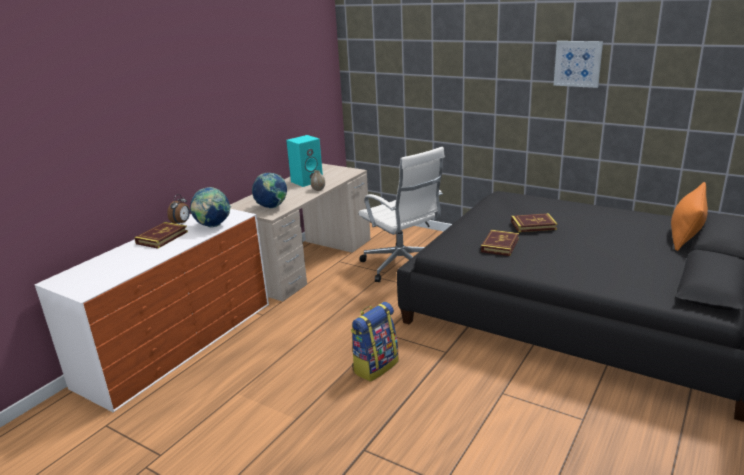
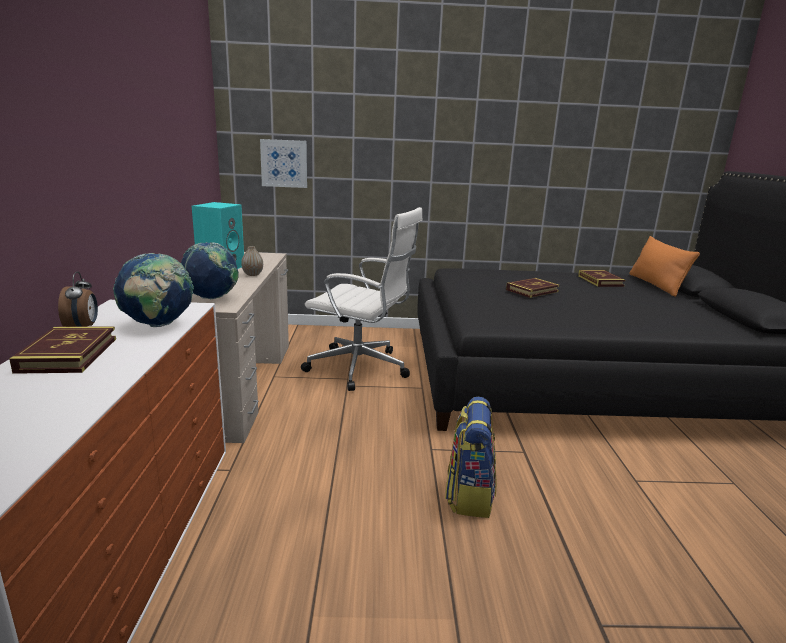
camera: 35 degrees left, 5 degrees down
(500, 245) = (533, 311): book -> book (600, 281)
(577, 63) = (525, 123): picture -> picture (284, 163)

